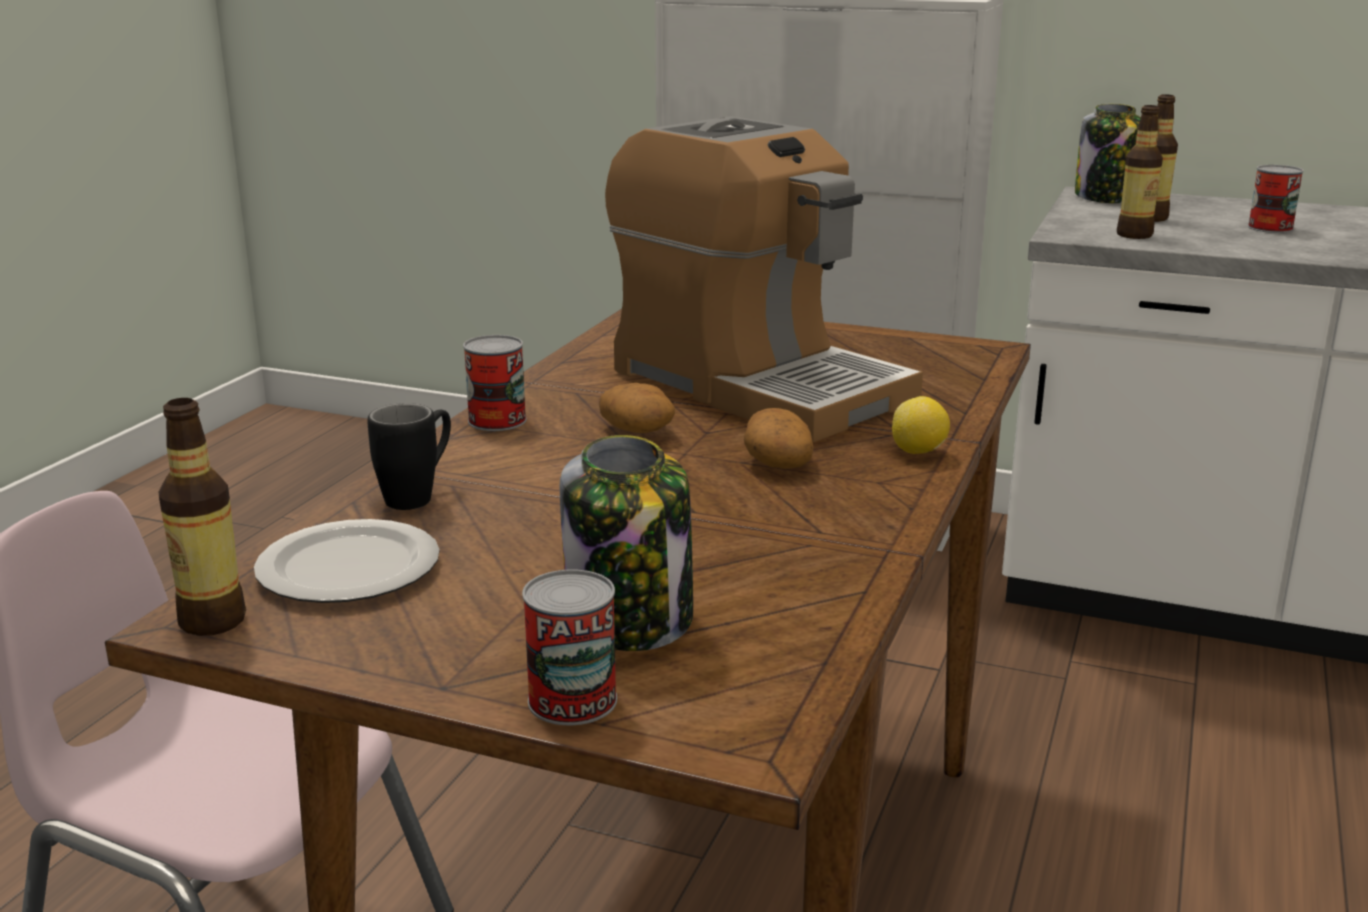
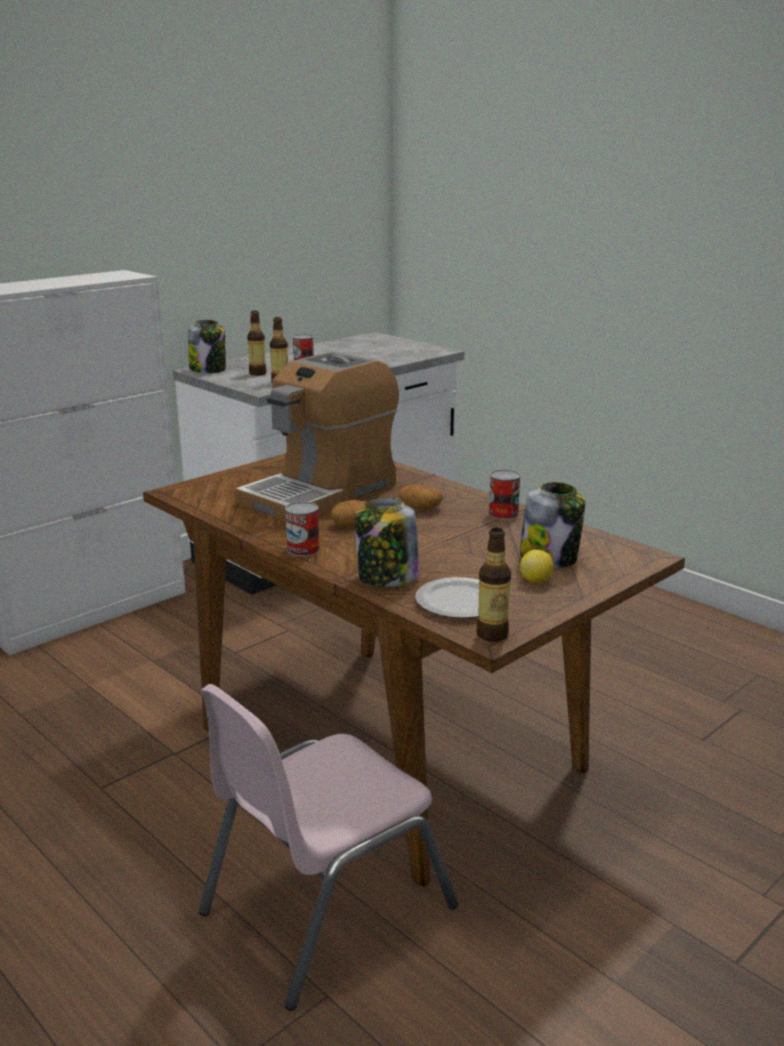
camera: 65 degrees left, 0 degrees up
(419, 495) = (386, 578): black mug -> jar
(572, 700) = (606, 577): can -> can (503, 513)
(756, 384) = (321, 493): coffee machine -> coffee machine turned 150 degrees clockwise
(919, 452) = (436, 485): lemon -> lemon (536, 581)

